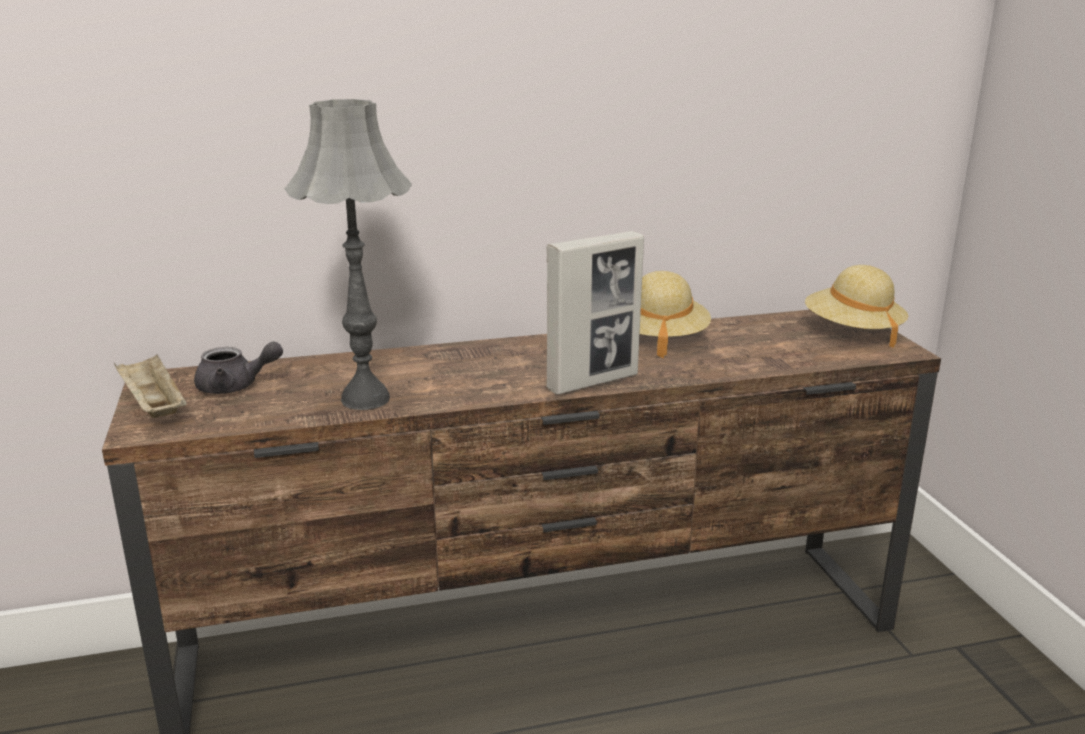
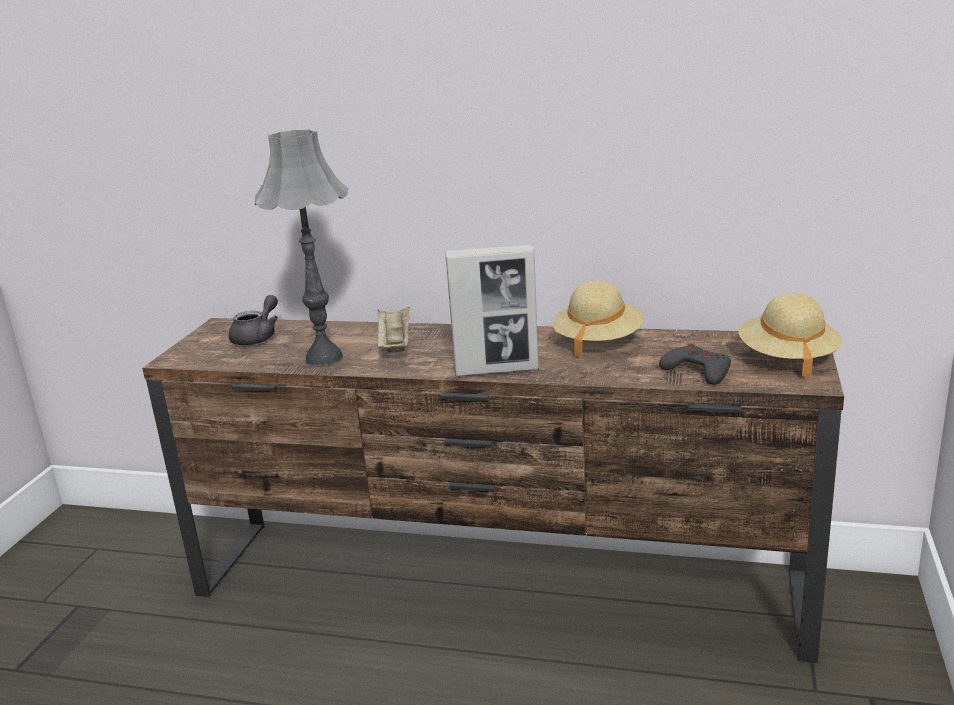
camera: 30 degrees right, 0 degrees up
(153, 406) = (198, 343): beige tray -> beige tray (395, 344)
(235, 387) = (258, 337): grey teapot -> grey teapot turned 90 degrees counterclockwise
(791, 354) = (697, 371): none -> grey game controller

